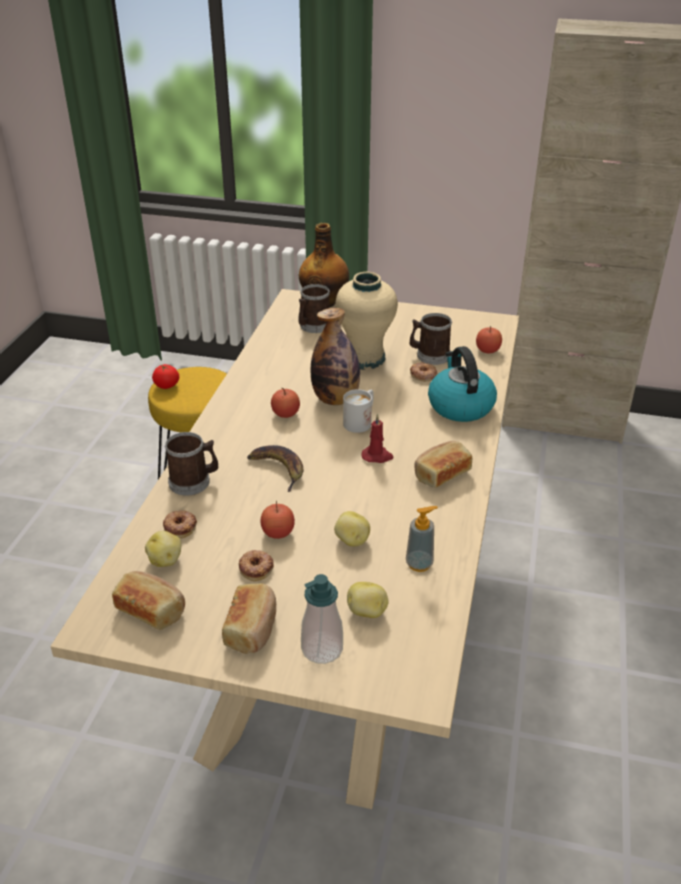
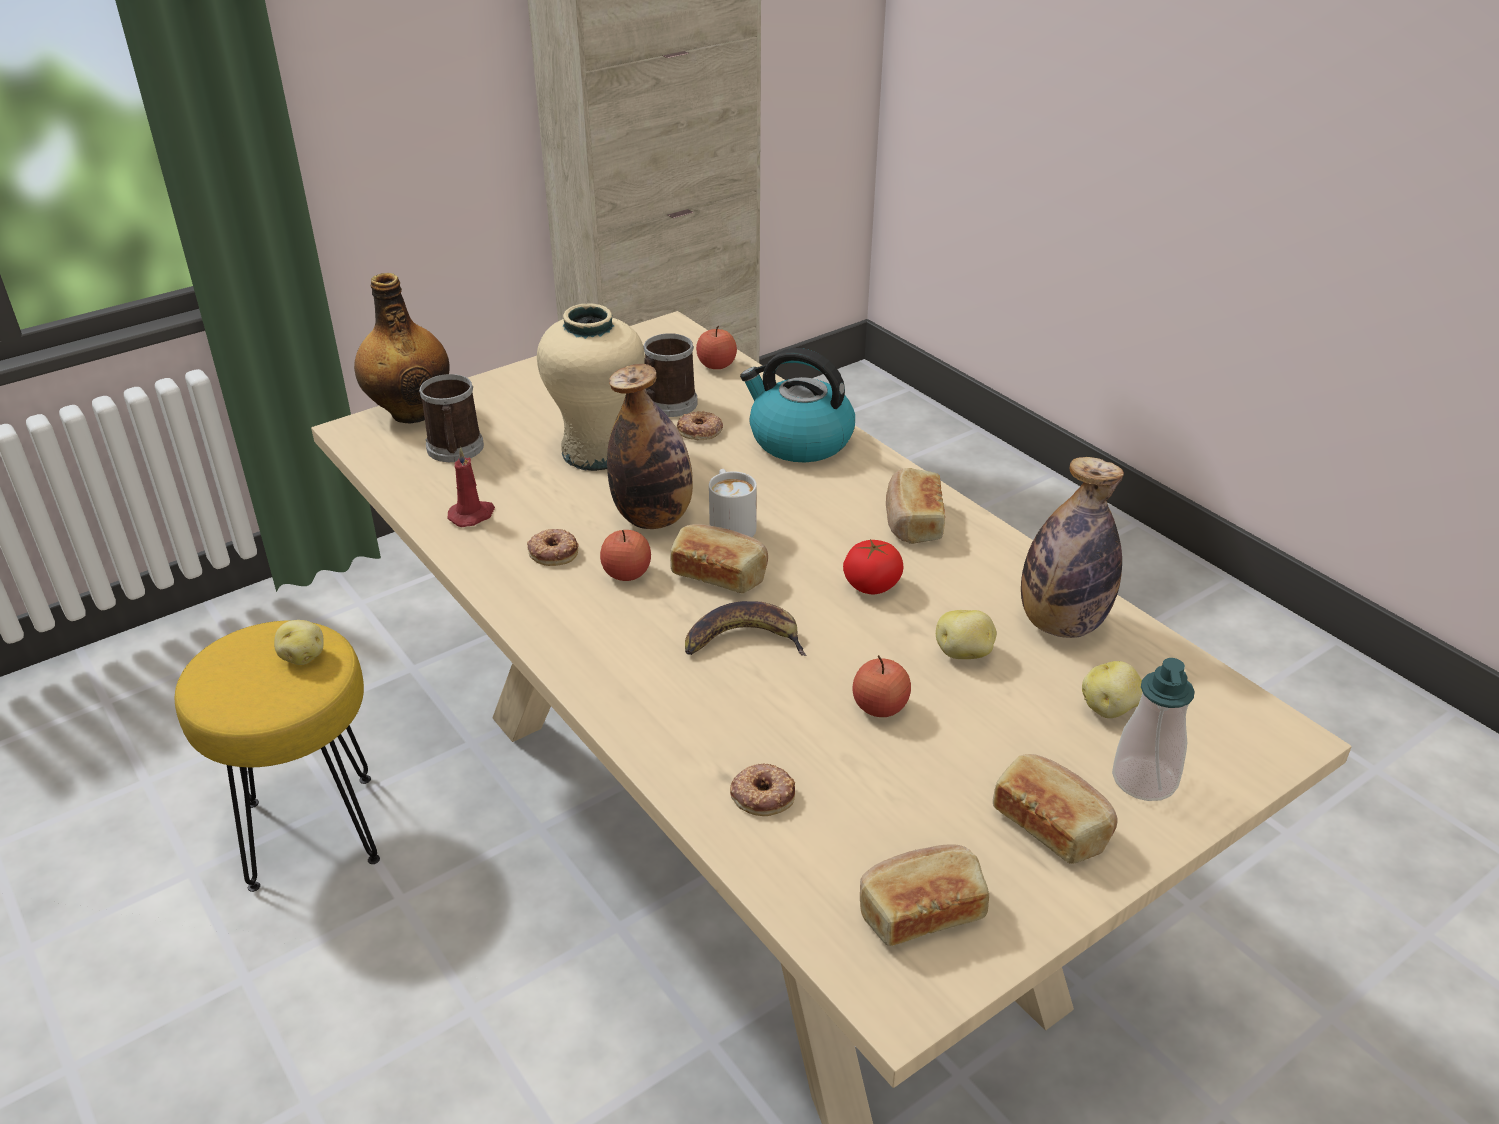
camera: 50 degrees left, 0 degrees up
(166, 560) = (823, 844): potato -> potato (303, 656)
(167, 385) = (217, 694): tomato -> tomato (872, 586)
(194, 481) = (673, 731): mug -> none
(256, 568) = (933, 762): donut -> donut (553, 551)
(318, 438) = (719, 574): none -> bread
(377, 456) = (820, 549): red candle -> red candle (472, 515)
(419, 563) = (1061, 624): soap dispenser -> bottle

